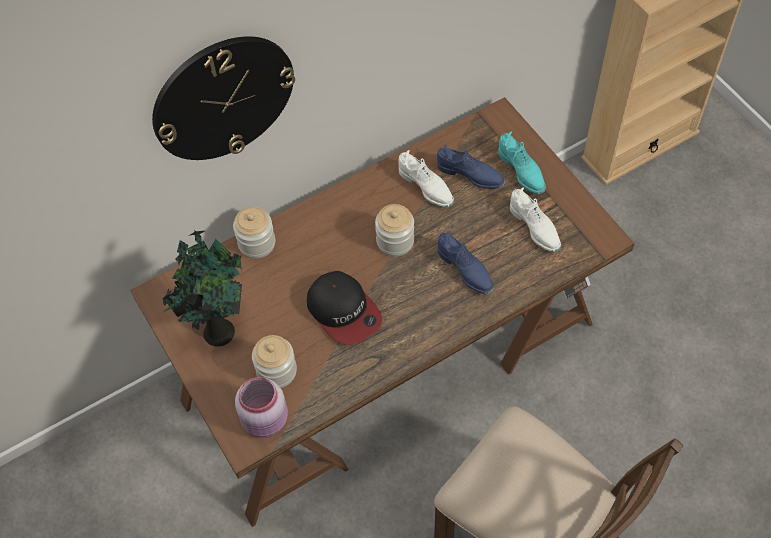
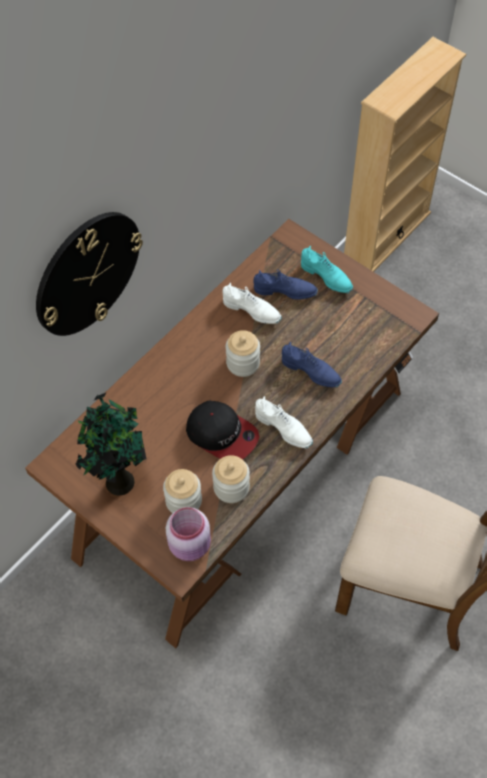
camera: 20 degrees left, 0 degrees up
(257, 243) = (123, 396): jar -> jar (231, 487)
(535, 227) = (355, 321): white shoe -> white shoe (283, 428)

